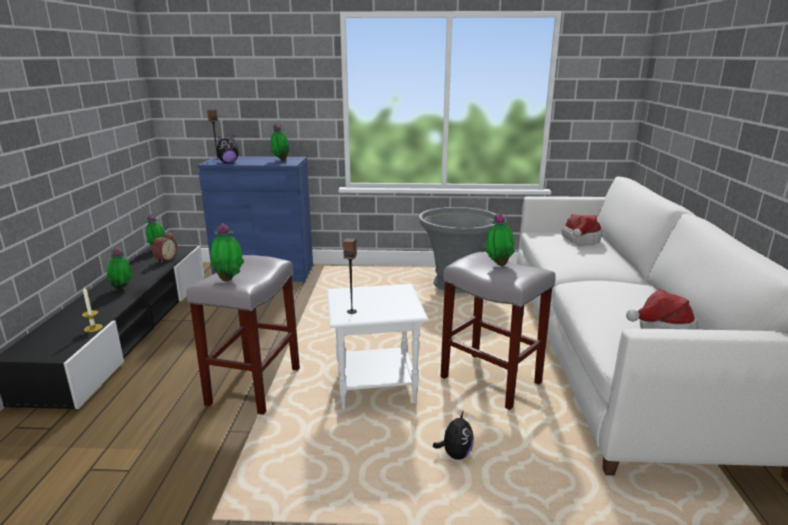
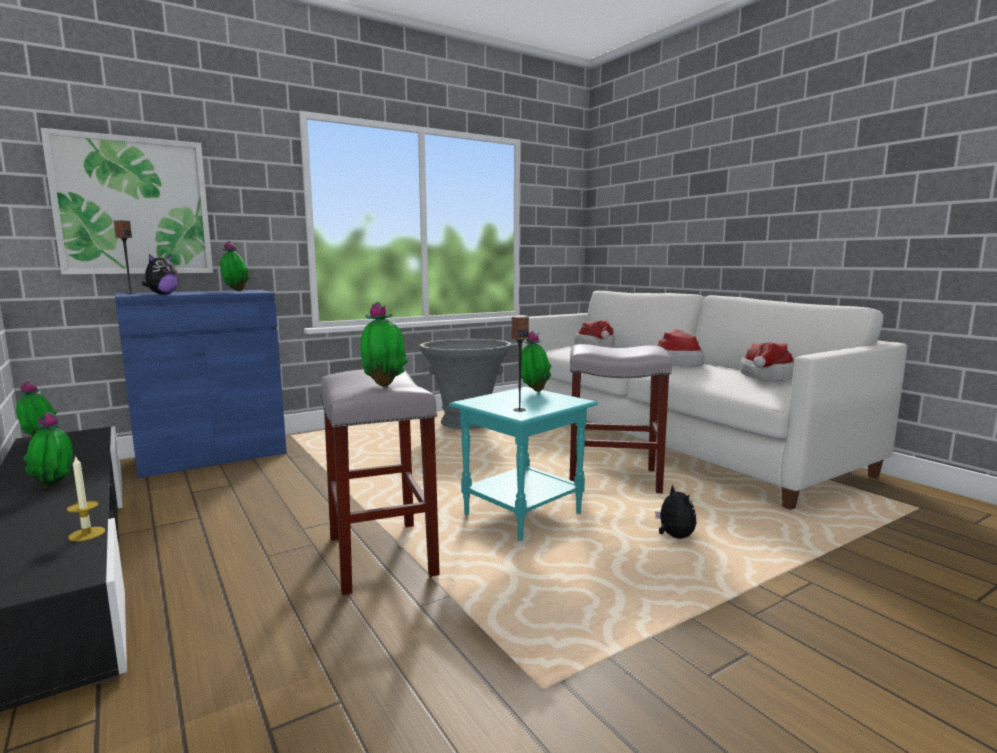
camera: 35 degrees left, 10 degrees down
(165, 259) = (77, 446): alarm clock -> none
(226, 96) = (133, 206): none -> picture
(377, 387) = (523, 514): white side table -> turquoise side table
(498, 264) = (613, 347): potted plant -> potted plant (534, 391)
(606, 284) = (678, 363): none -> hat

